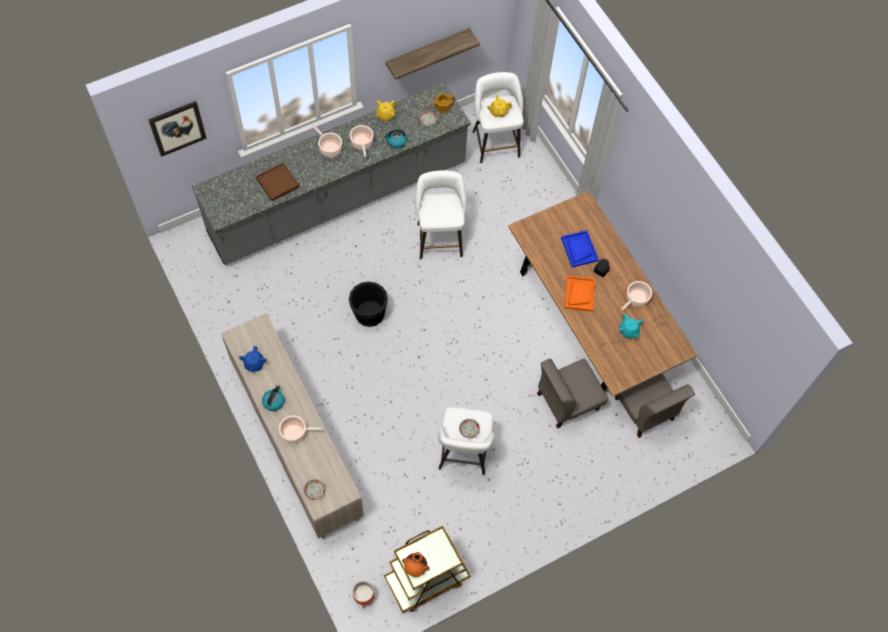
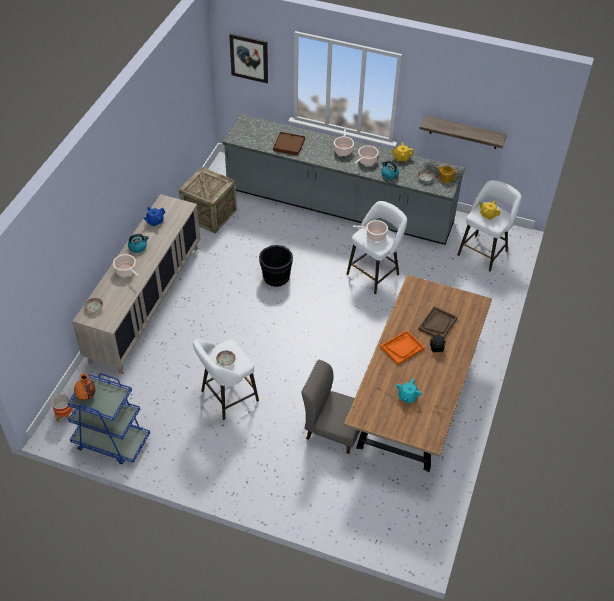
camera: 50 degrees right, 15 degrees down
(238, 305) = (209, 214): none -> crate
(426, 579) = (111, 441): brown cart -> blue cart
(579, 249) = (437, 324): blue tray -> brown tray
(636, 299) = (439, 383): cooking pot -> cooking pot (374, 235)
(644, 409) = (381, 483): grey chair -> none

